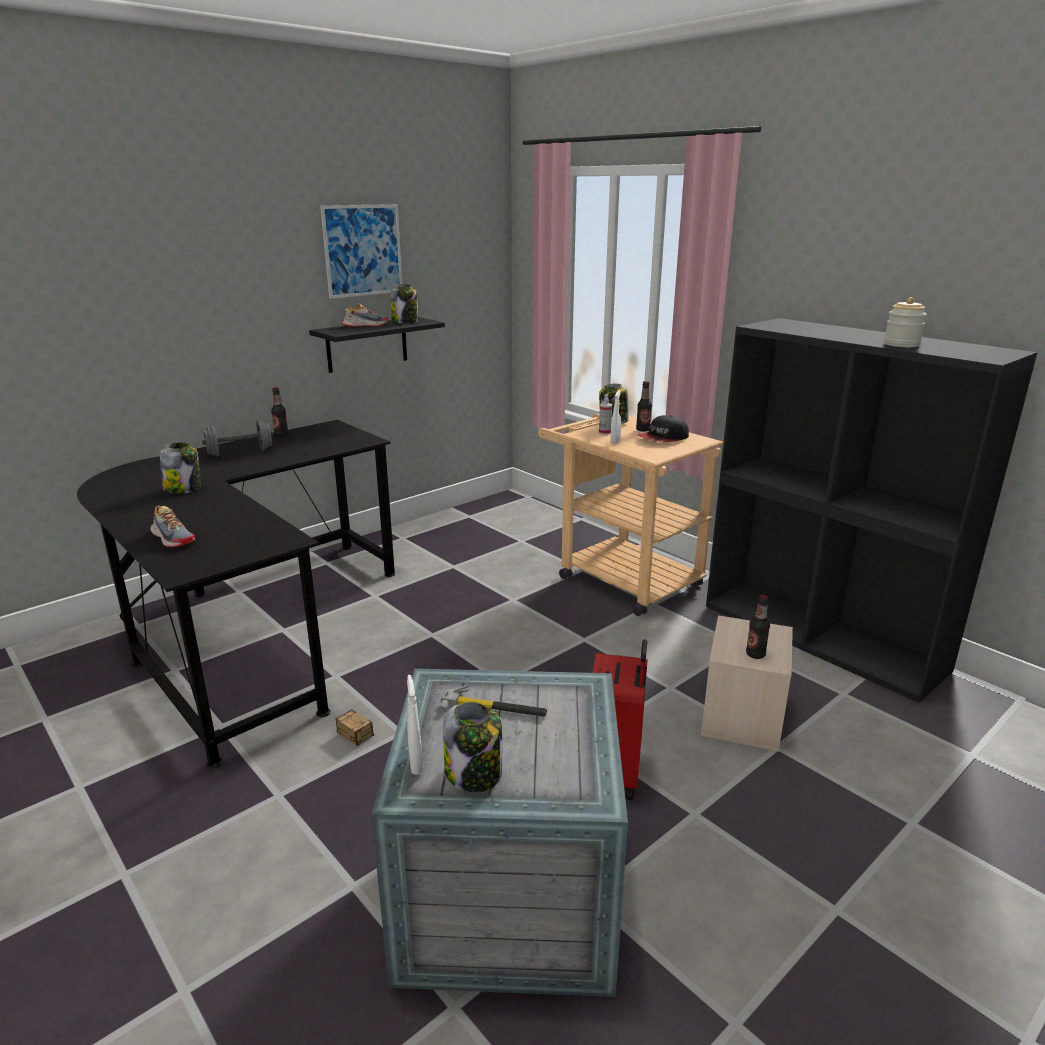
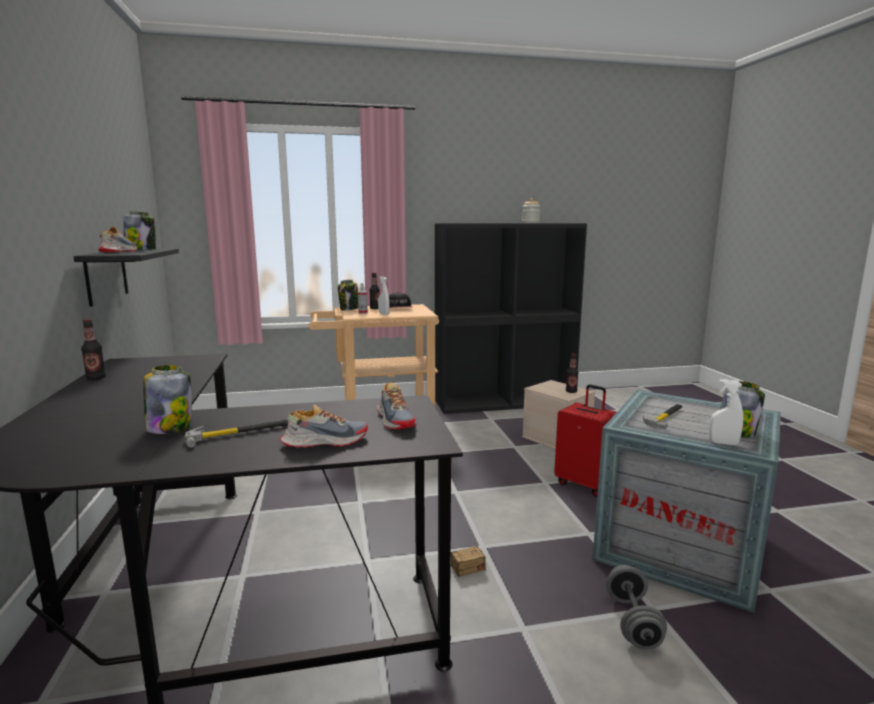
camera: 60 degrees left, 10 degrees down
(180, 509) = (238, 433): none -> hammer
(235, 547) = (395, 419): none -> shoe
(240, 452) = (107, 397): grey dumbbell -> grey dumbbell (633, 622)
(363, 250) = (93, 173): picture -> none

